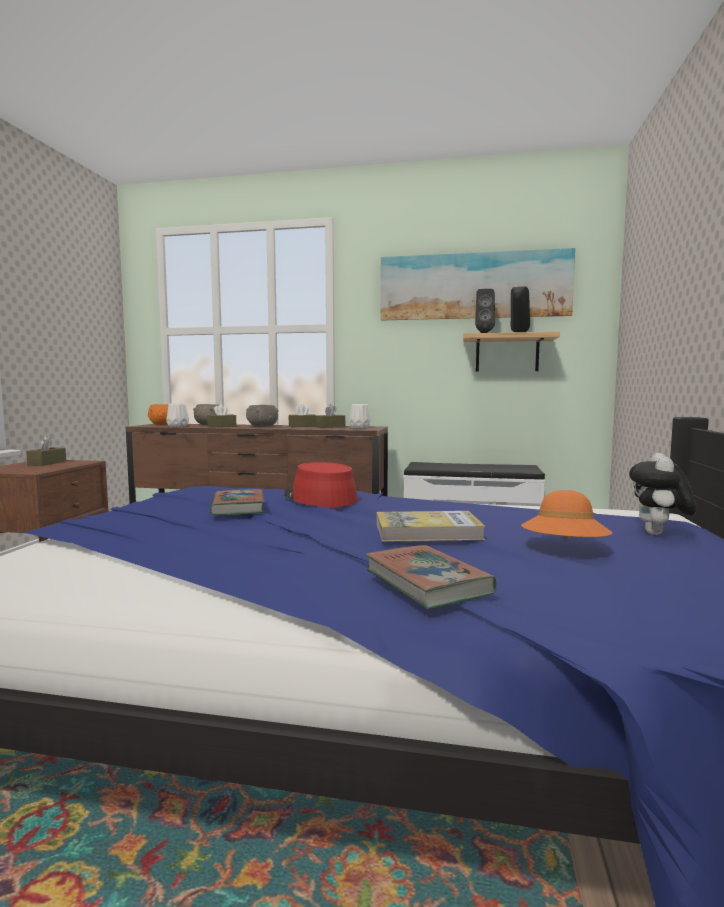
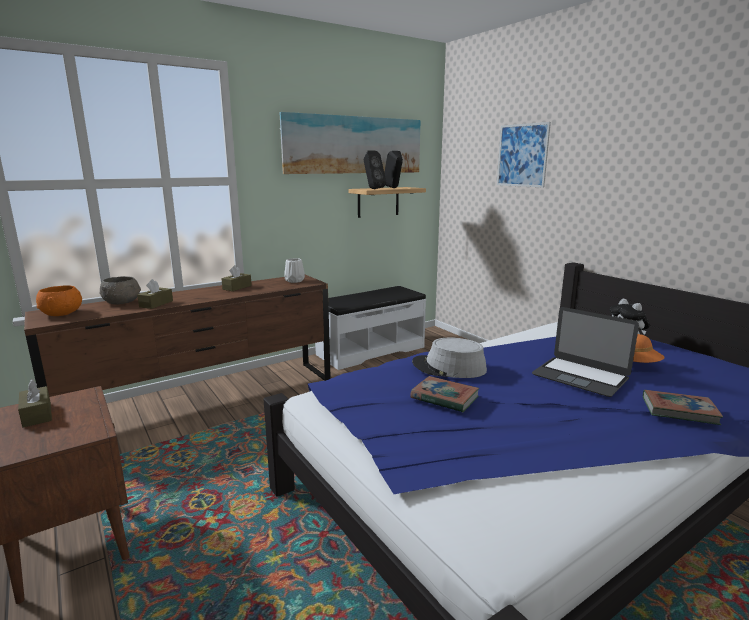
camera: 45 degrees left, 10 degrees up
(178, 426) = (98, 313): white vase -> none
(262, 426) = (199, 295): grey bowl -> none
(319, 497) = (448, 367): red hat -> grey hat
(330, 427) = (266, 284): brown tissue box -> none
(427, 531) = (580, 376): book -> laptop
(670, 262) = (522, 155): none -> picture

